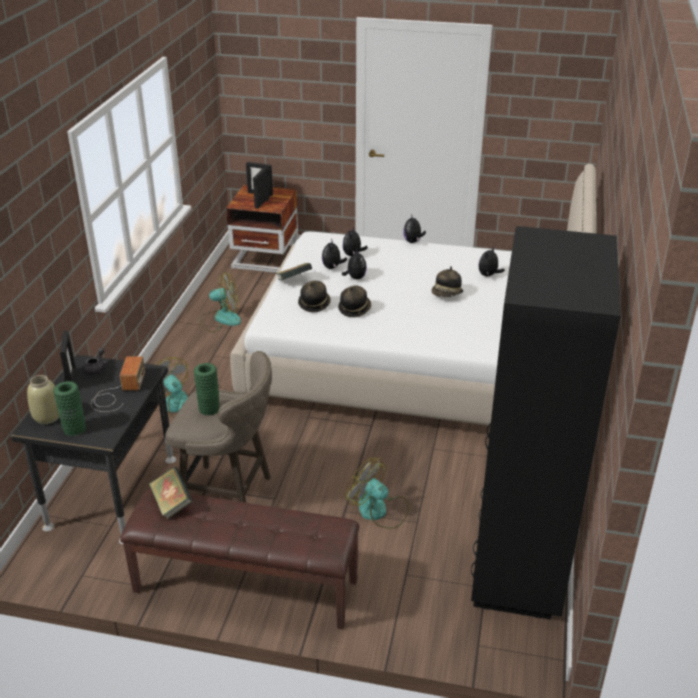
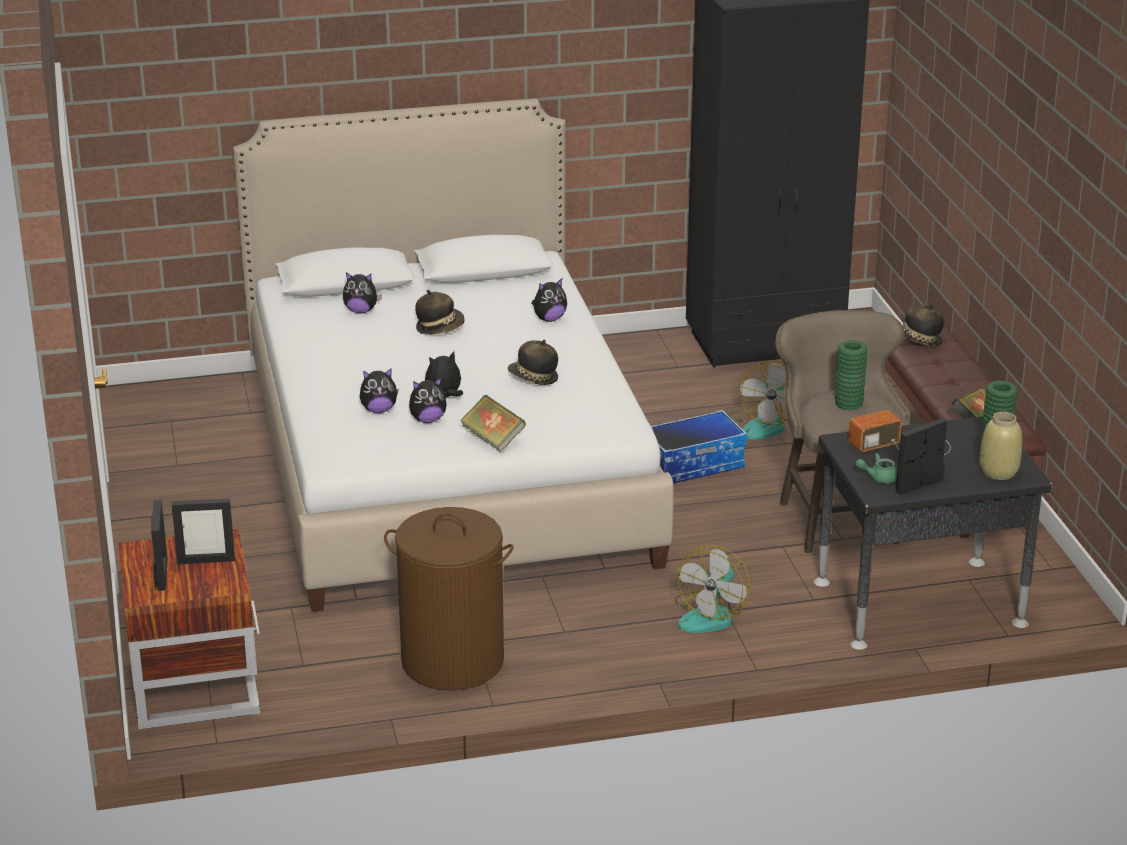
camera: 115 degrees left, 5 degrees down
(96, 368) = (878, 478): grey teapot -> green teapot
(220, 319) = (452, 661): fan -> brown laundry basket
(314, 304) = (545, 408): hat -> hat (918, 341)
(346, 456) = (693, 464): none -> storage box
(413, 241) = (290, 380): plush toy -> plush toy (549, 319)

